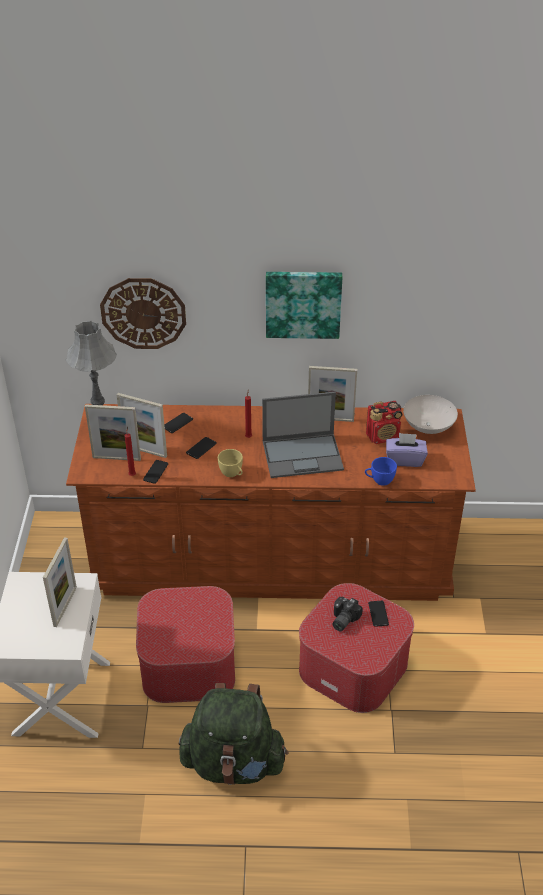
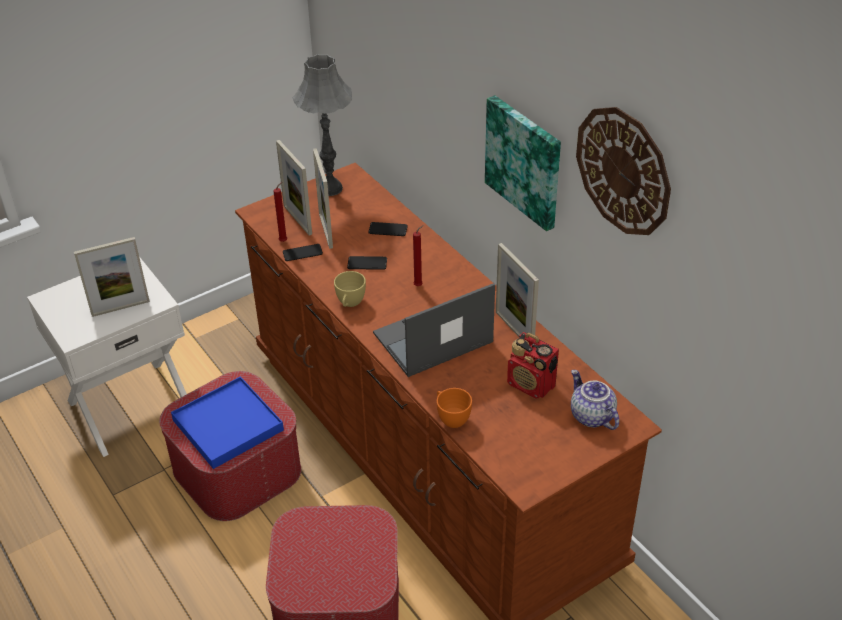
camera: 55 degrees right, 0 degrees up
(143, 313) = (401, 84): wall clock -> wall clock (623, 171)
(191, 626) = (228, 425): none -> blue tray
(233, 763) = (140, 573): green backpack -> none
(303, 455) = (432, 339): laptop -> laptop turned 105 degrees clockwise
(342, 619) = (333, 538): camera -> none
(378, 614) = (368, 566): phone -> none
(379, 481) = (451, 418): blue cup -> orange cup
(405, 459) = (510, 422): purple tissue box -> none
(428, 427) = (591, 416): white bowl -> teapot

